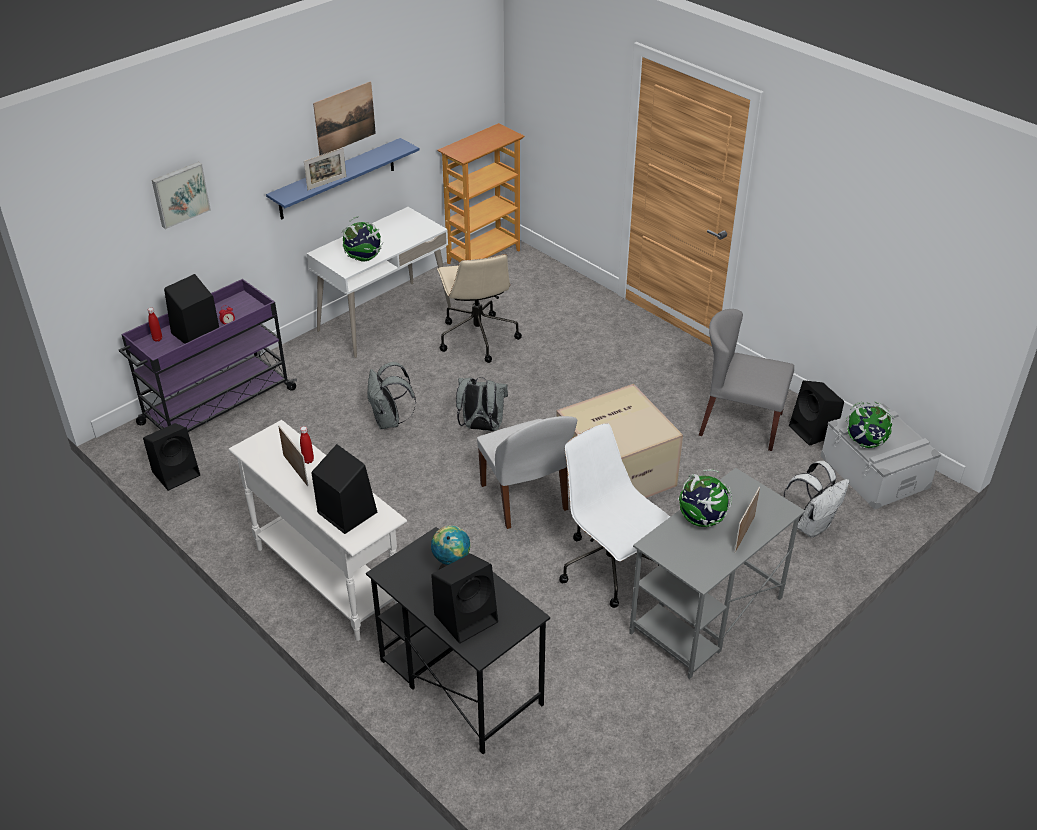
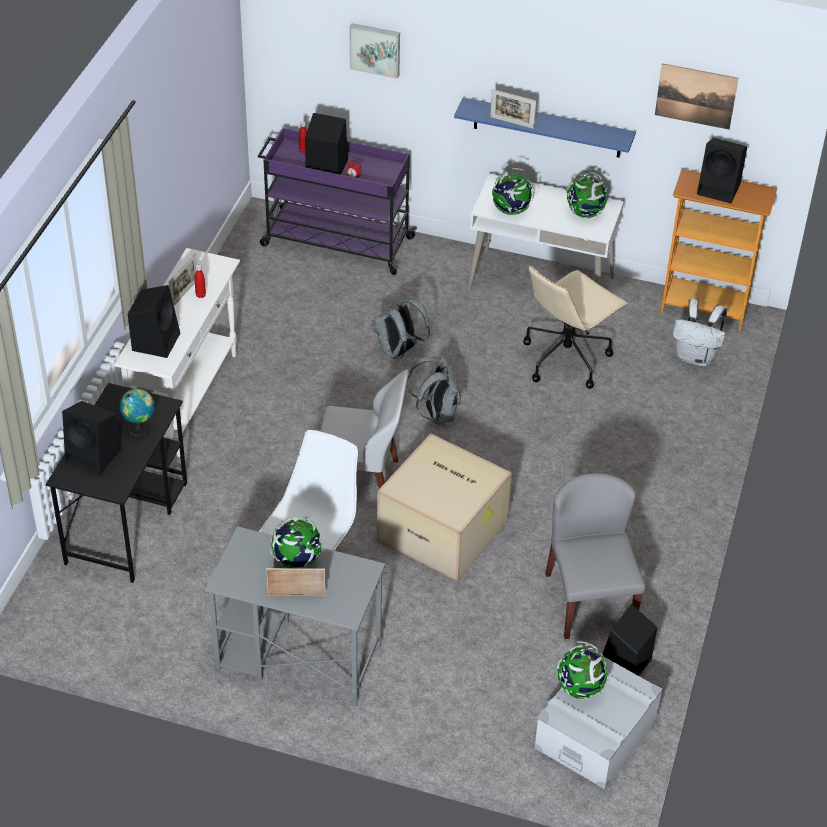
camera: 60 degrees right, 5 degrees up
(177, 473) = (243, 259): black speaker -> black speaker (720, 189)
(344, 118) = (570, 78): picture -> picture (696, 96)
(403, 227) = (585, 213): none -> globe
(524, 499) = (362, 480): white chair -> white chair turned 120 degrees counterclockwise
(812, 525) = (474, 702): white backpack -> white backpack (696, 357)

